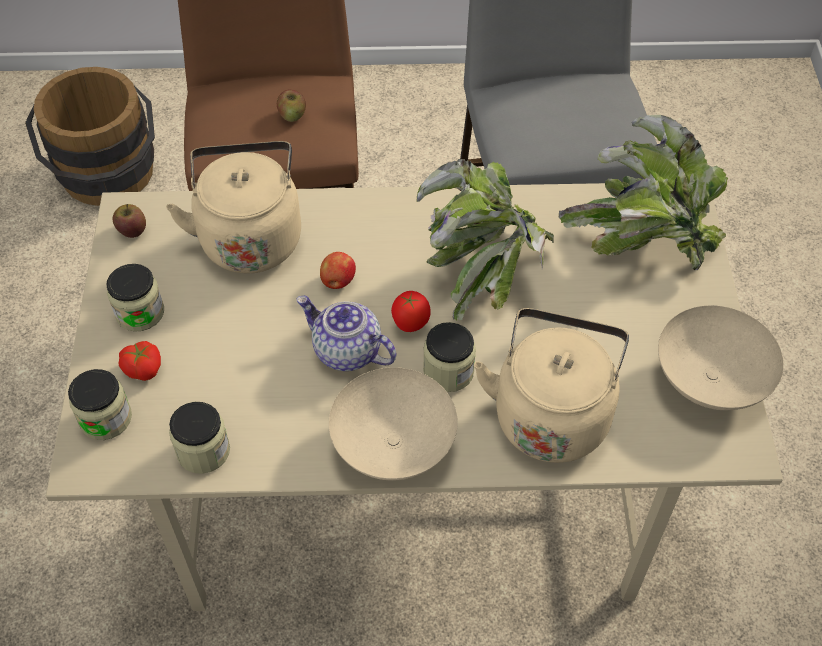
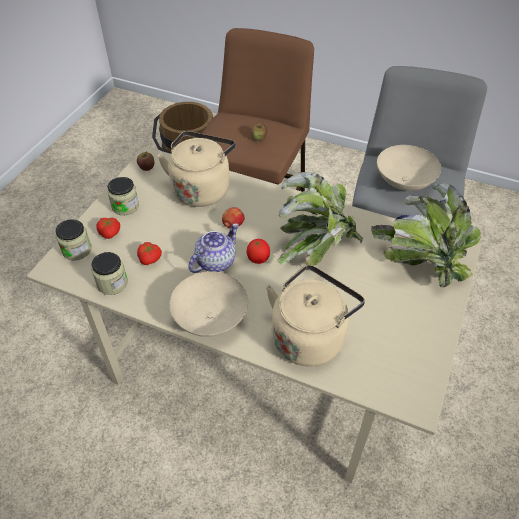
camera: 25 degrees right, 5 degrees down
(239, 386) = (150, 258): none -> tomato
(346, 351) = (215, 261): teapot -> teapot turned 75 degrees clockwise
(448, 371) = (264, 291): jar -> none
(709, 381) = (418, 355): beige bowl -> beige bowl (403, 183)

